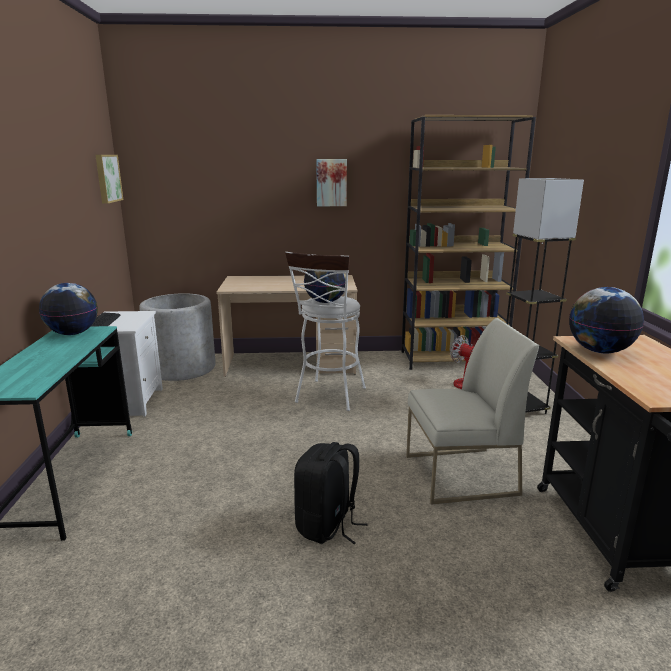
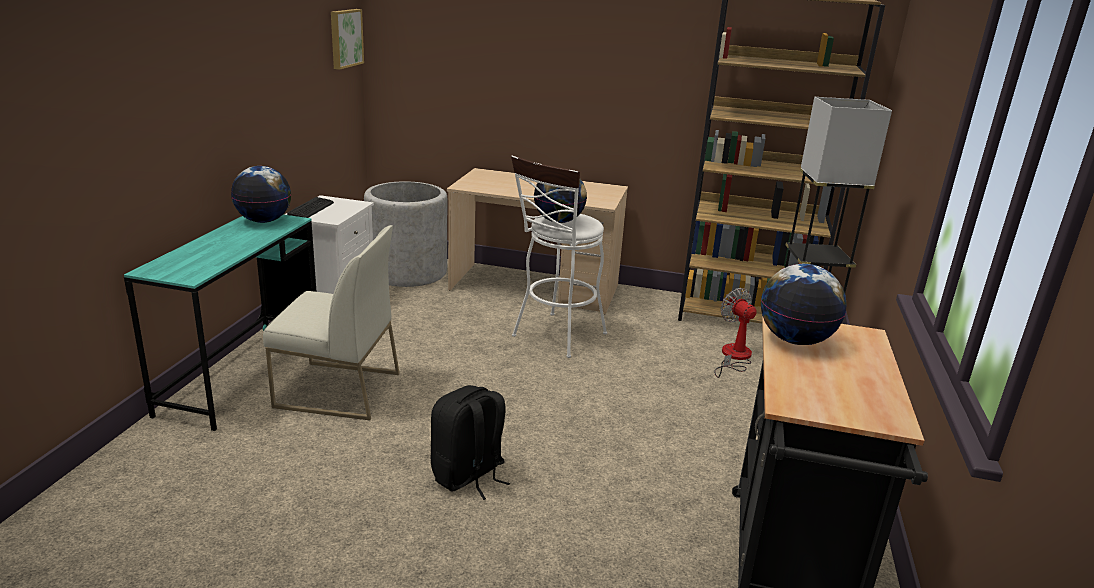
camera: 15 degrees right, 5 degrees up
(331, 182) = (613, 64): picture -> none
(460, 475) = (650, 457): white chair -> white chair (337, 390)

